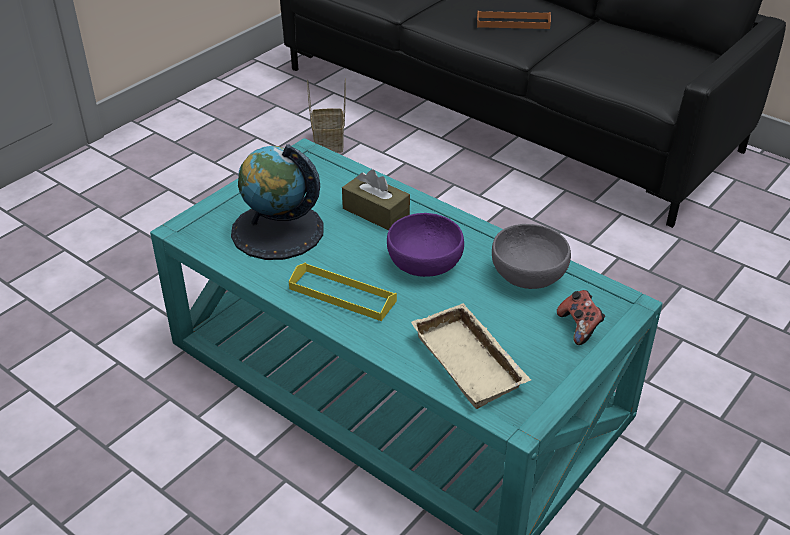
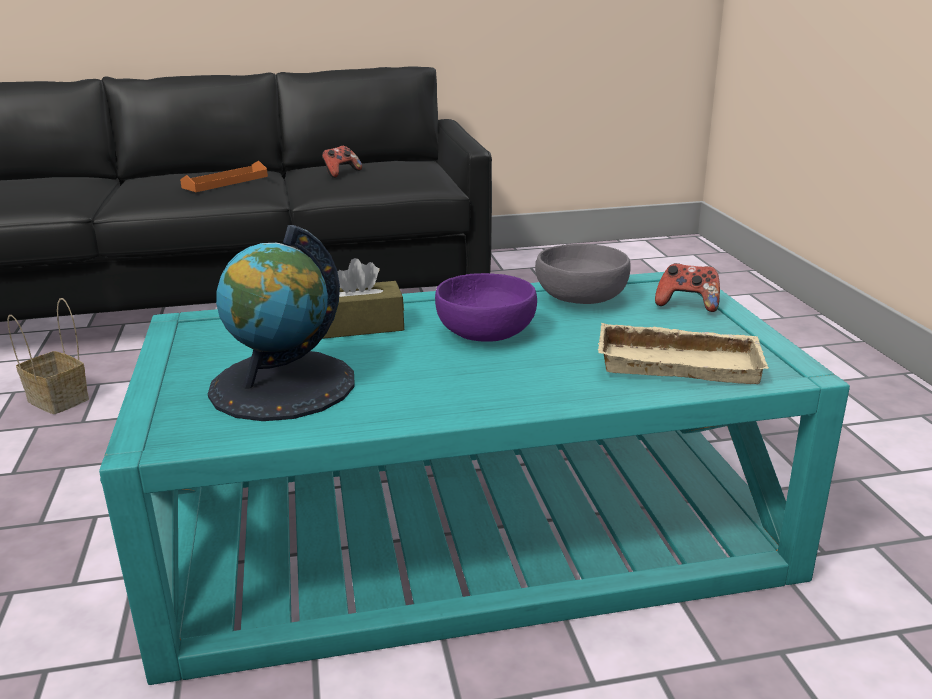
camera: 50 degrees left, 15 degrees down
(342, 295) = (471, 387): yellow tray -> none
(604, 49) = (341, 173): none -> game controller

